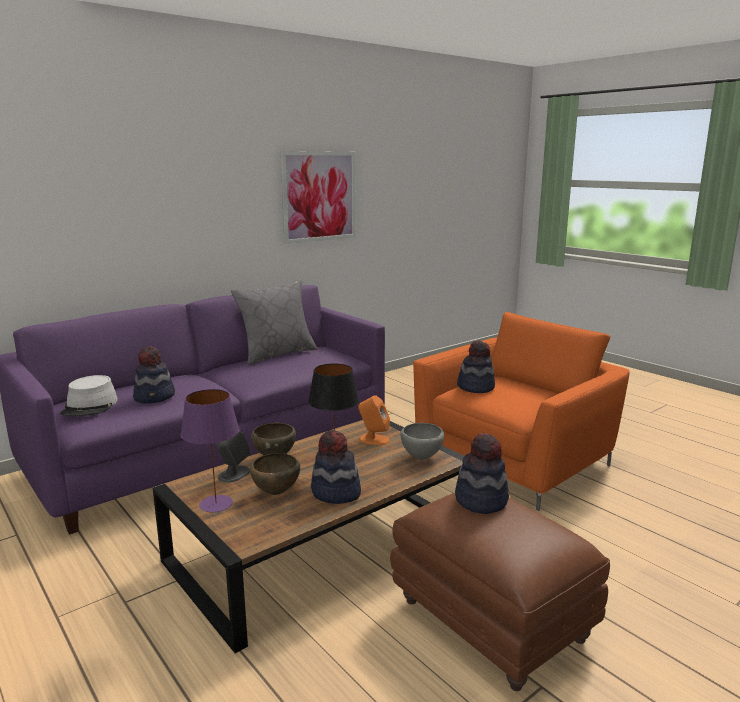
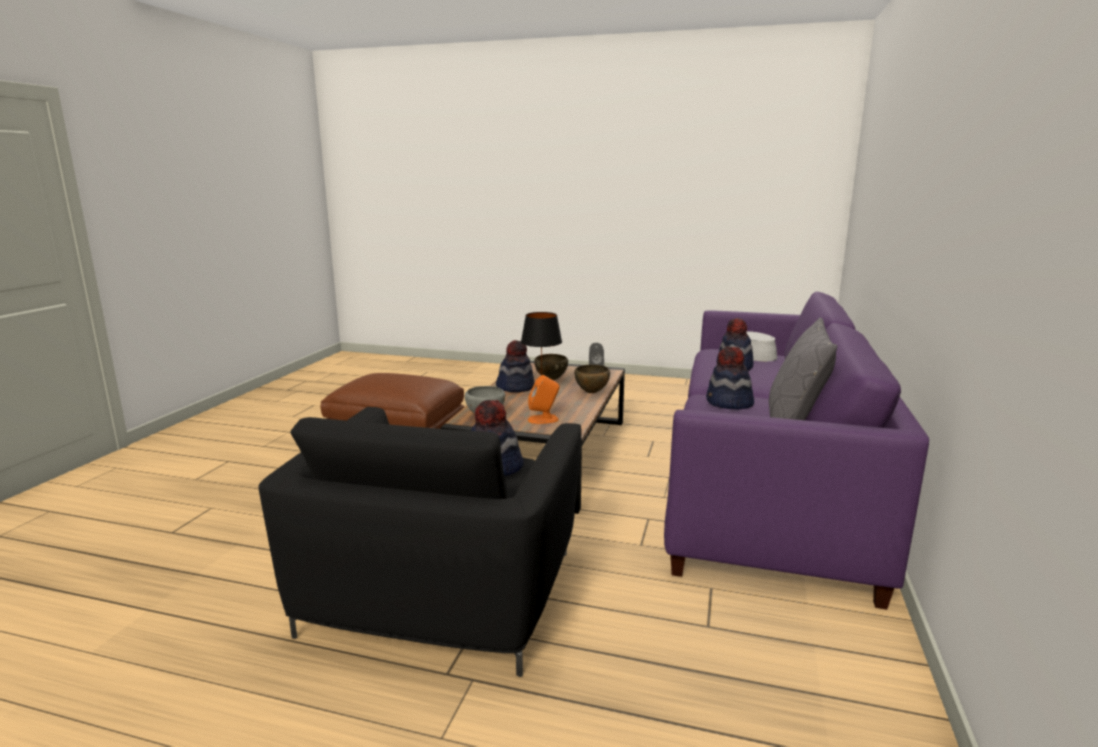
camera: 145 degrees right, 0 degrees up
(216, 504) = (572, 370): purple table lamp -> none
(319, 196) = (1006, 211): picture -> none
(481, 500) = (409, 384): hat -> hat (729, 403)
(514, 460) = (441, 592): orange armchair -> black armchair

